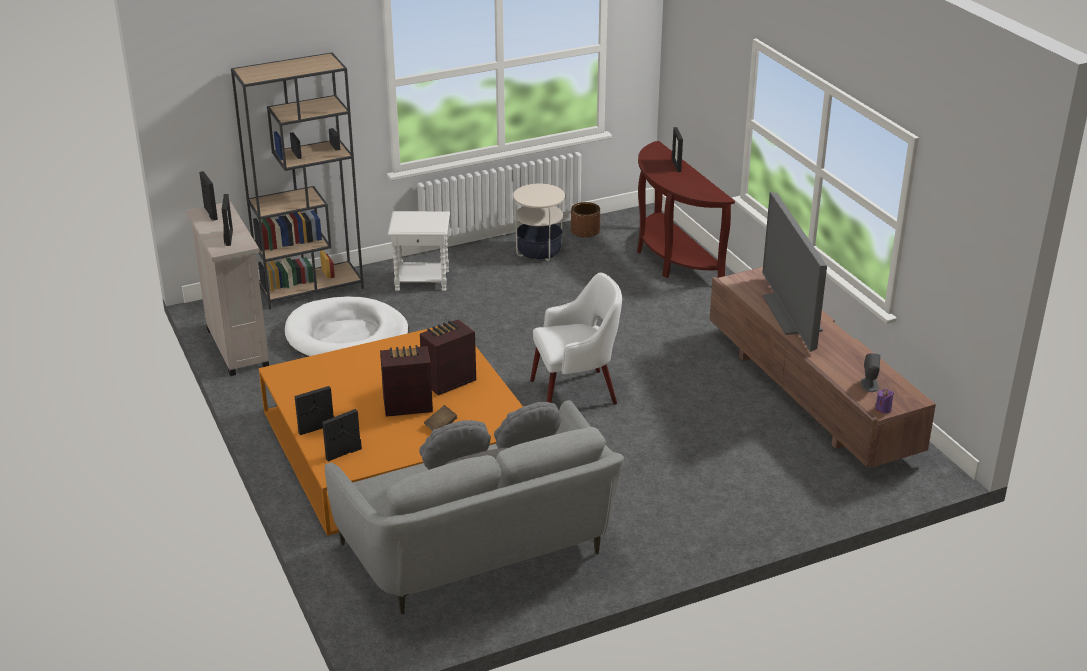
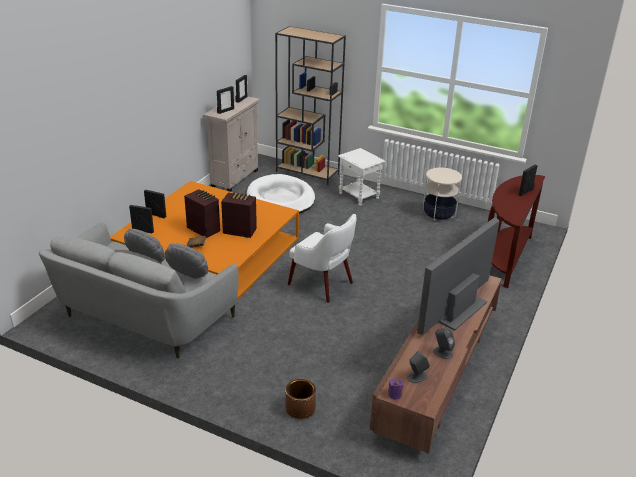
camera: 50 degrees right, 0 degrees up
(585, 231) = (483, 218): brown planter -> brown planter (300, 408)
(848, 354) = (442, 352): none -> grey speaker

